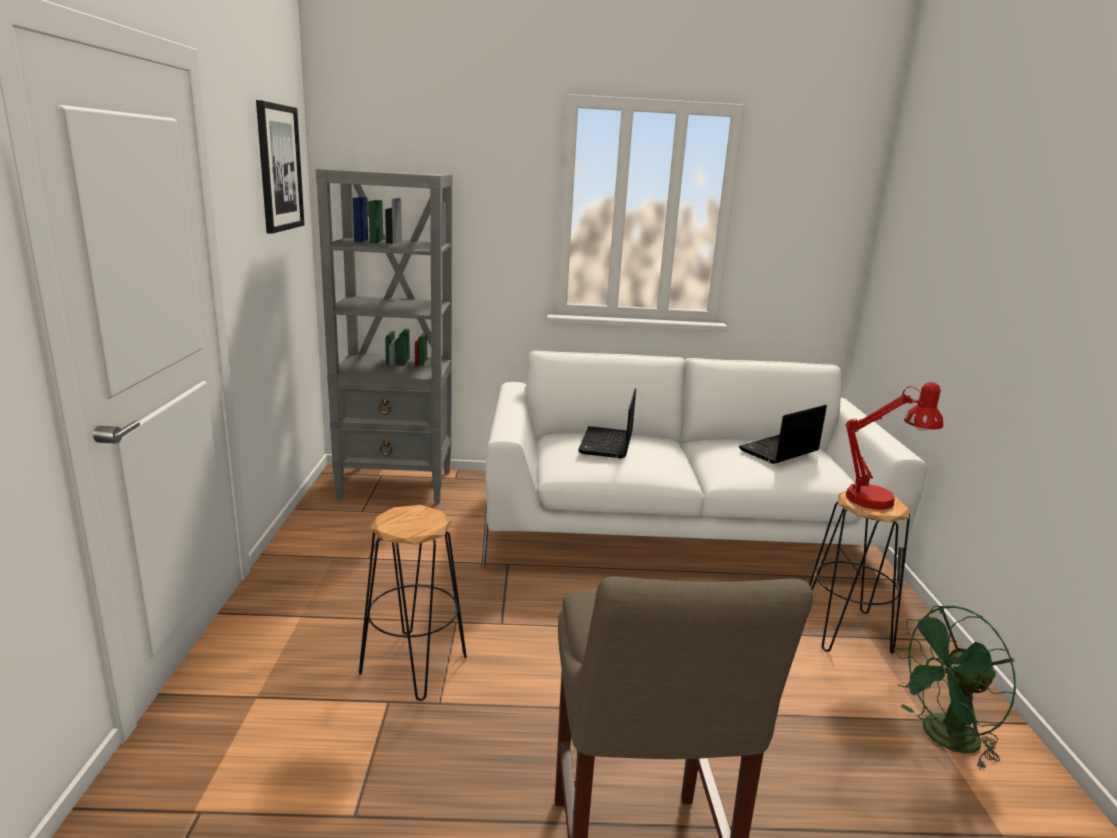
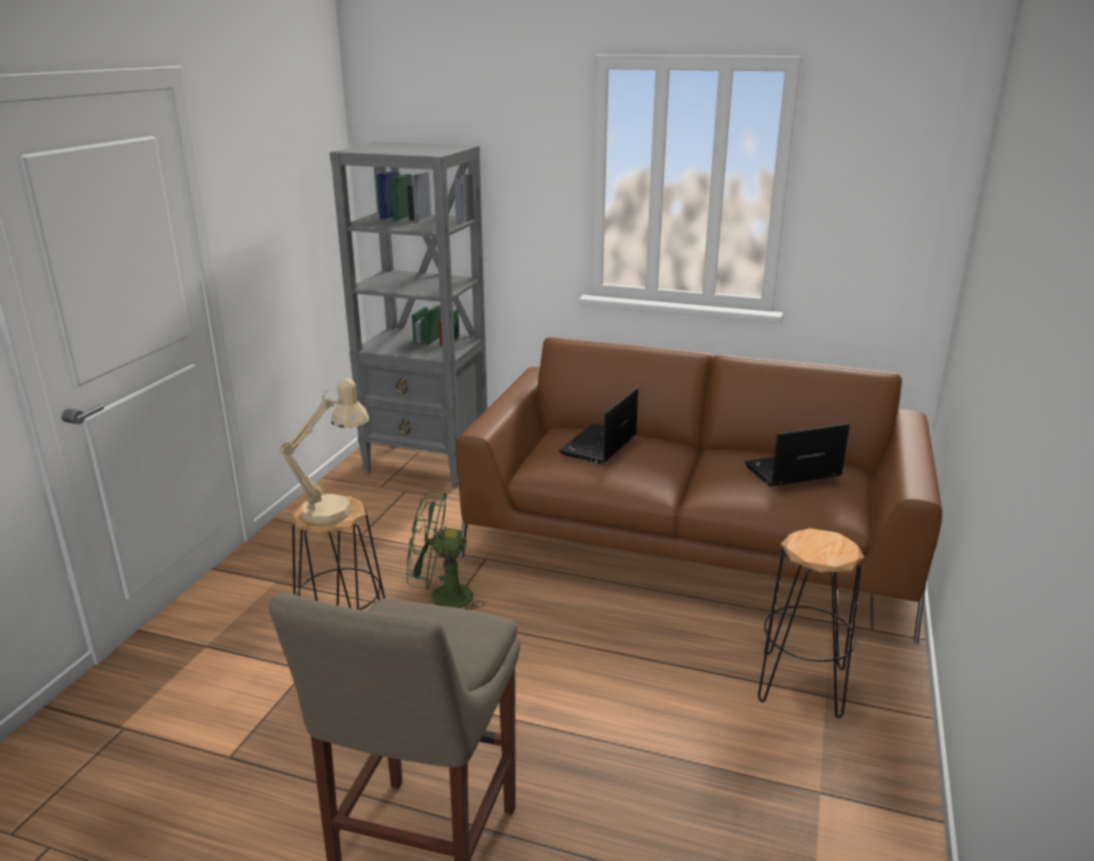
camera: 20 degrees right, 5 degrees up
(279, 168) = (300, 151): picture -> none
(418, 518) = (336, 508): none -> beige table lamp
(677, 529) = (689, 544): white sofa -> brown sofa
(880, 500) = (832, 545): red table lamp -> none
(942, 738) = (824, 815): green fan -> green fan (441, 598)

